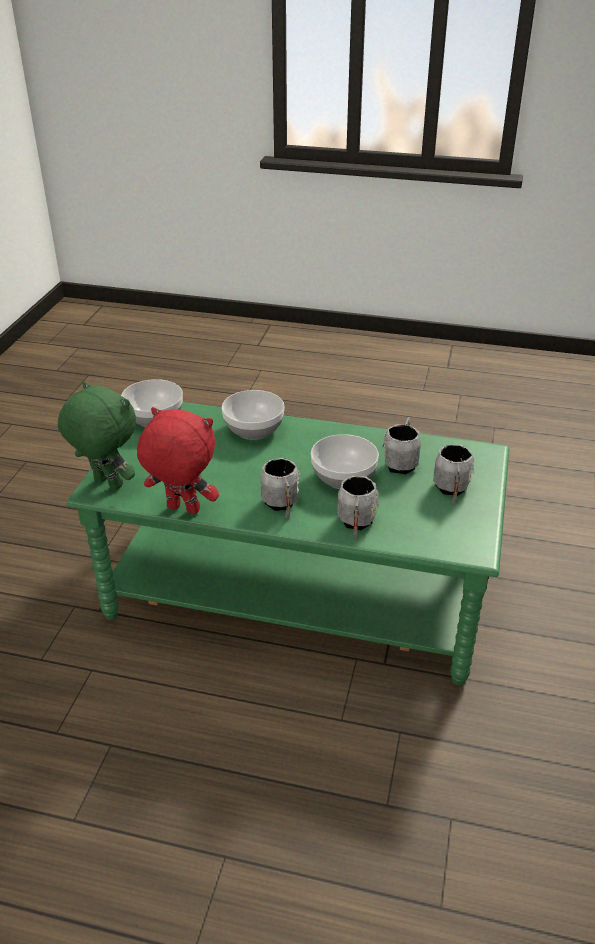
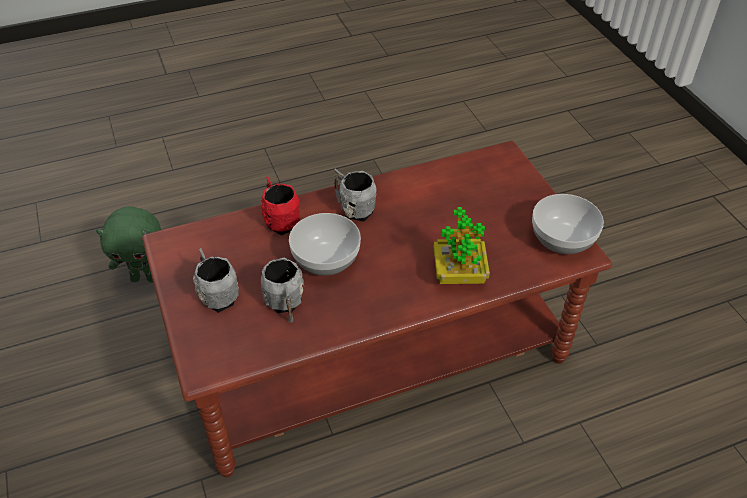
camera: 145 degrees right, 10 degrees up
(106, 484) = (504, 163): green plush toy -> green plush toy (145, 278)
(182, 510) = (423, 170): red plush toy -> none
(254, 430) = (459, 274): bowl -> potted plant
(296, 593) = (374, 353): green coffee table -> brown coffee table
(356, 524) = (280, 220): grey mug -> red mug

